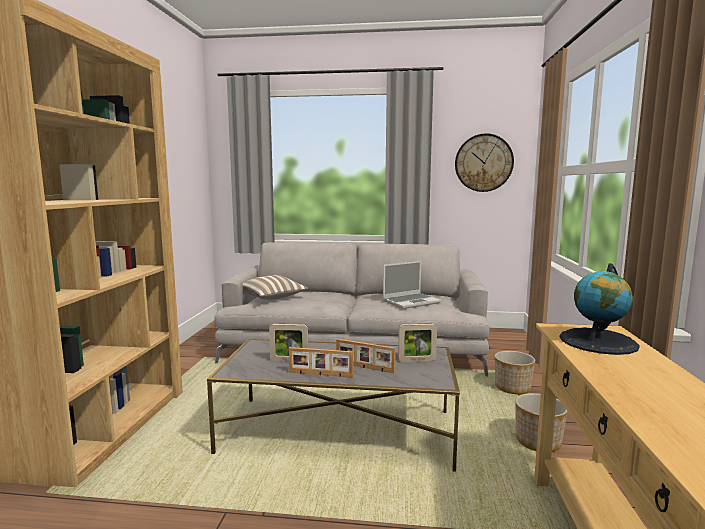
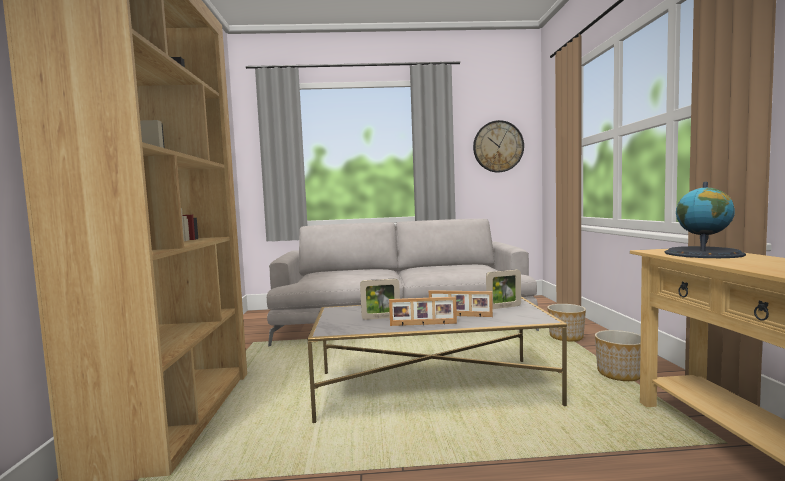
camera: 10 degrees left, 5 degrees down
(273, 298) = (322, 276): pillow -> none
(411, 301) = (457, 269): laptop -> none

